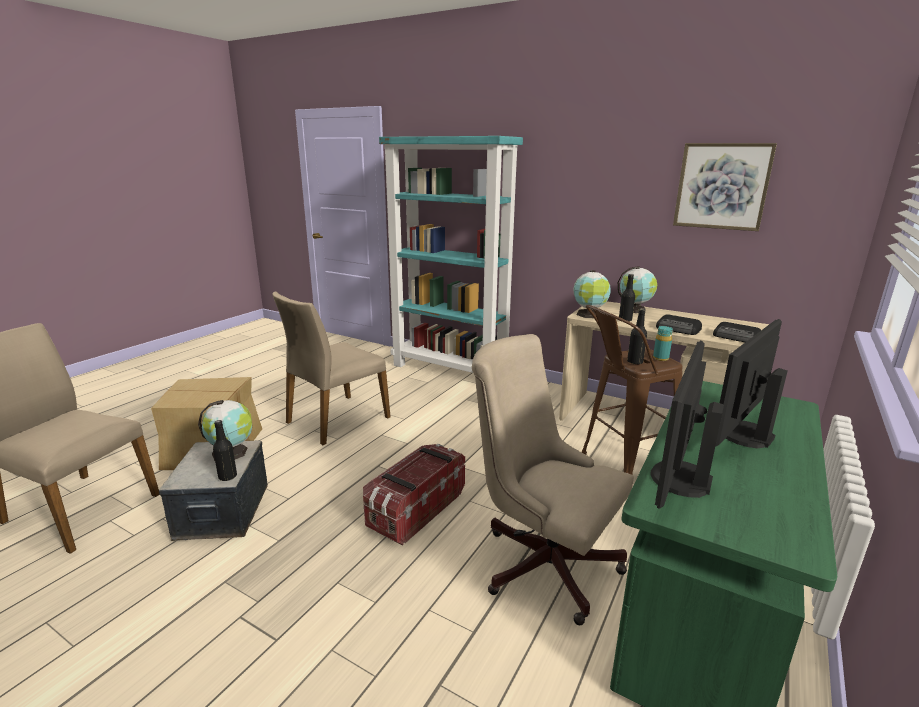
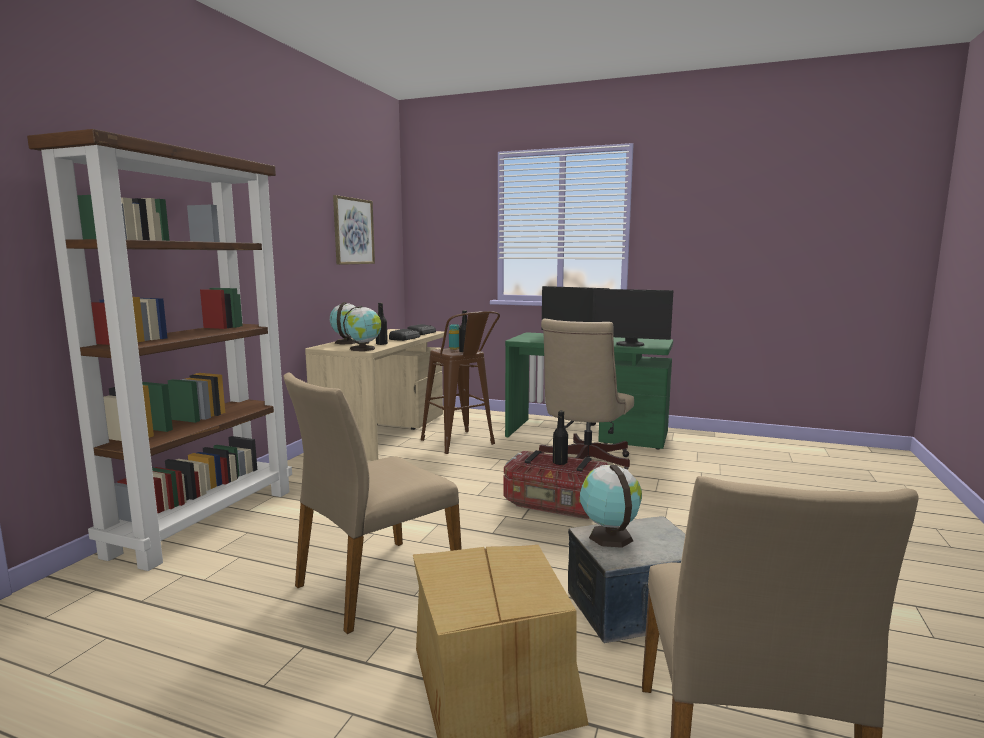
camera: 100 degrees left, 10 degrees down
(227, 477) = (653, 523): black bottle -> black bottle (560, 463)
(336, 419) = (376, 583): beige chair -> beige chair turned 105 degrees clockwise
(450, 370) = (205, 520): turquoise bookcase -> brown bookcase

